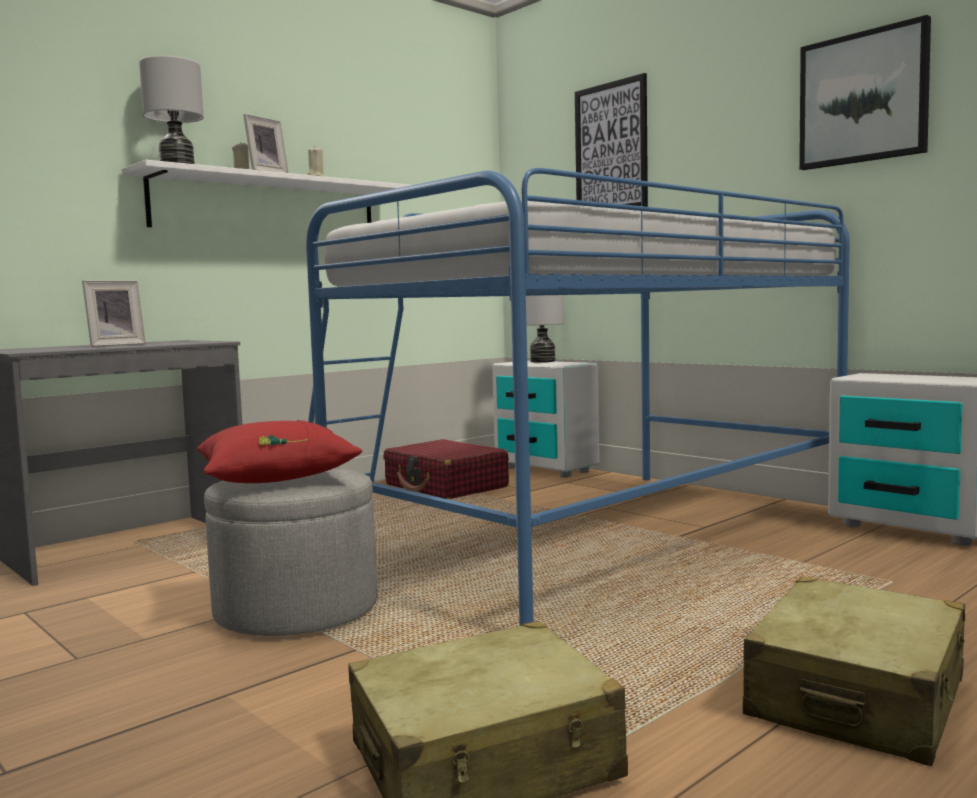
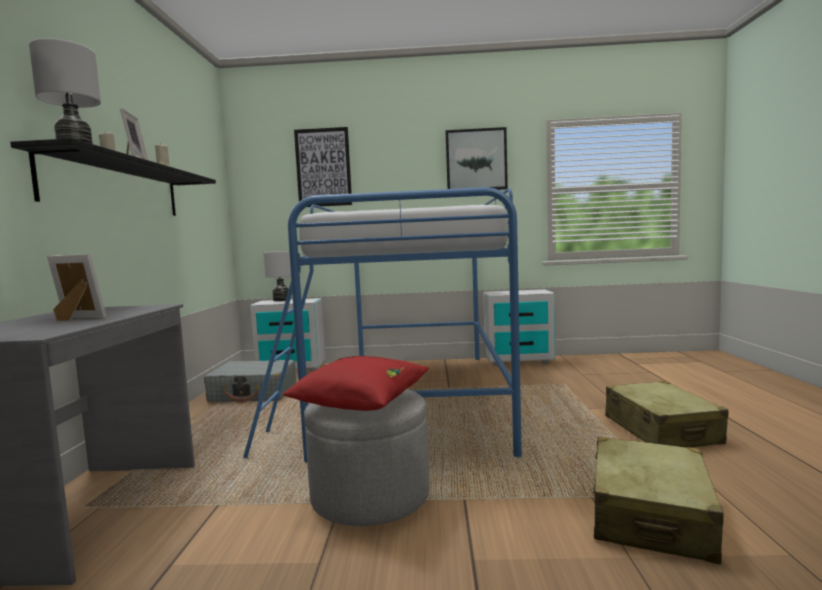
camera: 45 degrees left, 0 degrees up
(115, 345) = (75, 319): picture frame -> picture frame turned 75 degrees counterclockwise
(268, 206) = (117, 188): white shelf -> black shelf
(446, 486) = (254, 393): red suitcase -> grey suitcase

